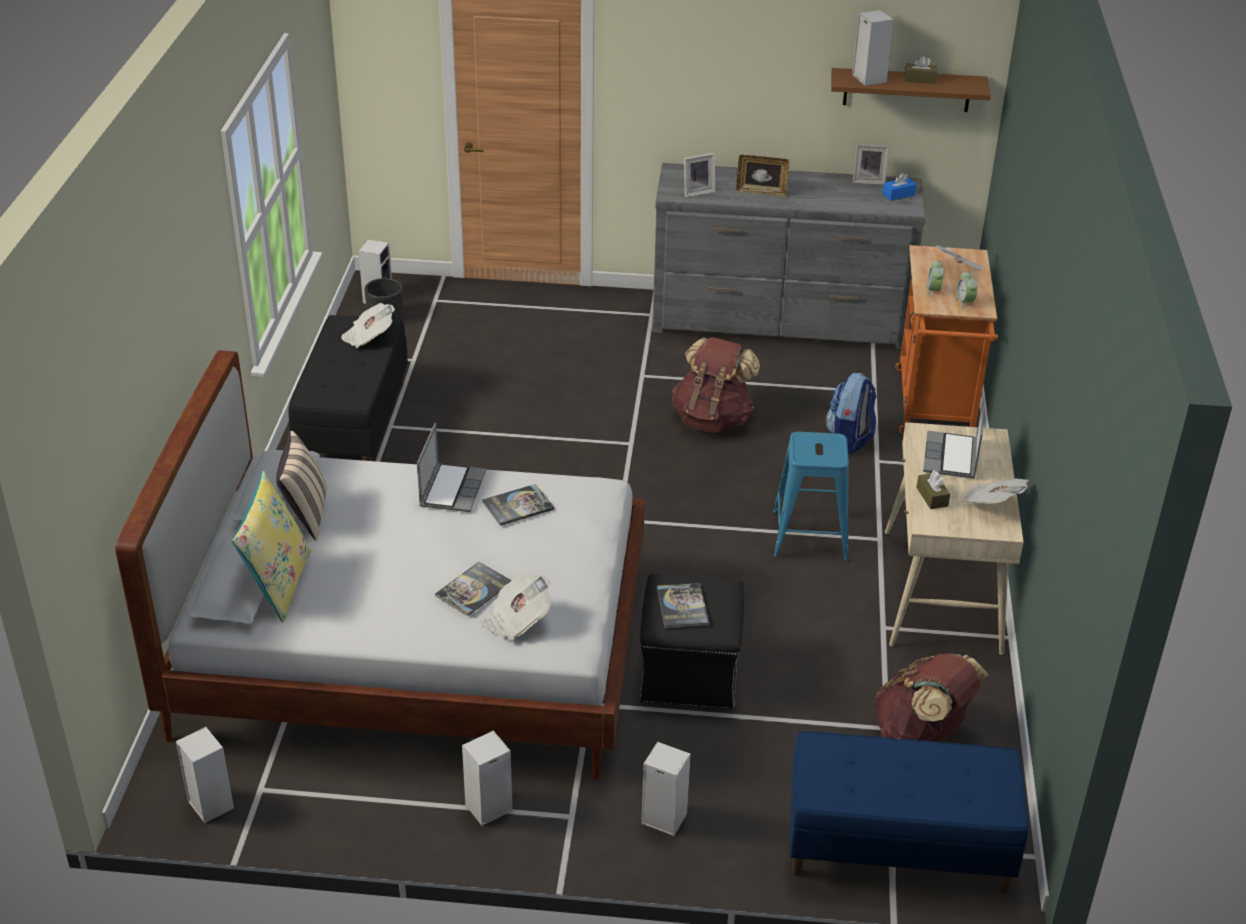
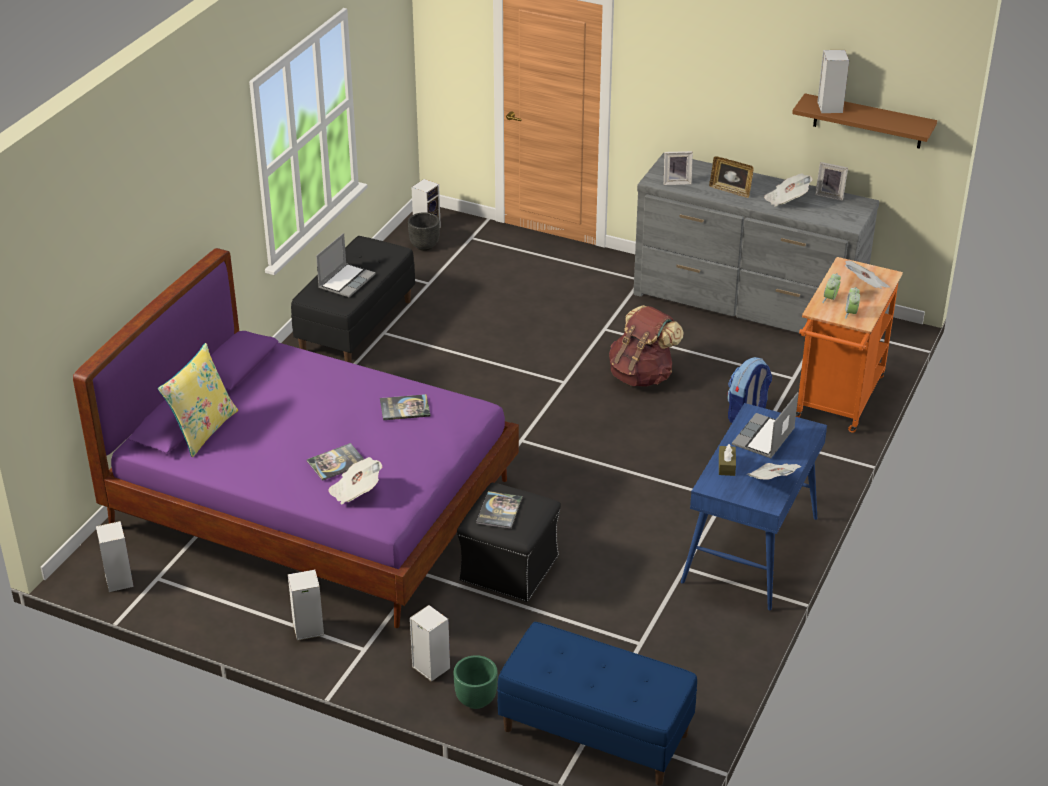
camera: 20 degrees right, 0 degrees up
(305, 515) = (248, 384): beige pillow -> none
(368, 337) = (378, 258): newspaper -> newspaper (786, 200)
(415, 651) = (314, 506): white bed -> purple bed
(452, 489) = (363, 386): laptop -> laptop (346, 281)
(739, 846) = (475, 700): none -> green planter
(810, 536) = (667, 484): blue stool -> none
(898, 194) = (848, 211): blue tissue box -> none
(920, 79) = (874, 114): brown tissue box -> none
(921, 734) = (666, 654): brown backpack -> none
(942, 592) = (750, 551): beige desk -> blue desk

